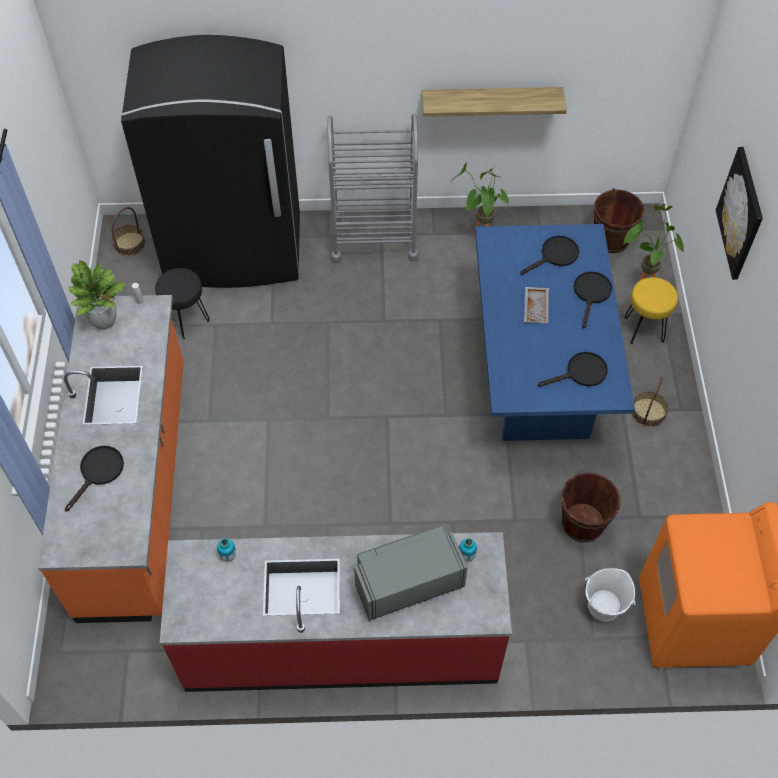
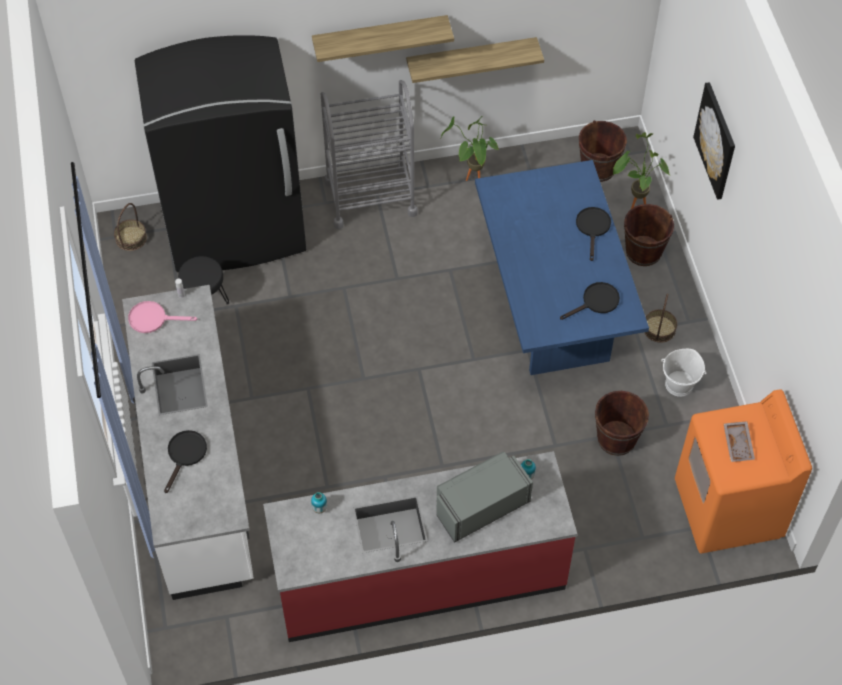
camera: 10 degrees left, 0 degrees up
(104, 322) = (153, 319): potted plant -> pink frying pan
(136, 488) = (198, 470): orange counter -> white counter
(395, 61) = (380, 36): none -> shelf
(536, 308) = (546, 248): grey tray -> grey tray (738, 444)
(555, 256) = (554, 196): black frying pan -> none
(604, 606) = (648, 508): white bucket -> white bucket (679, 385)
(644, 330) = (643, 251): yellow stool -> brown bucket

